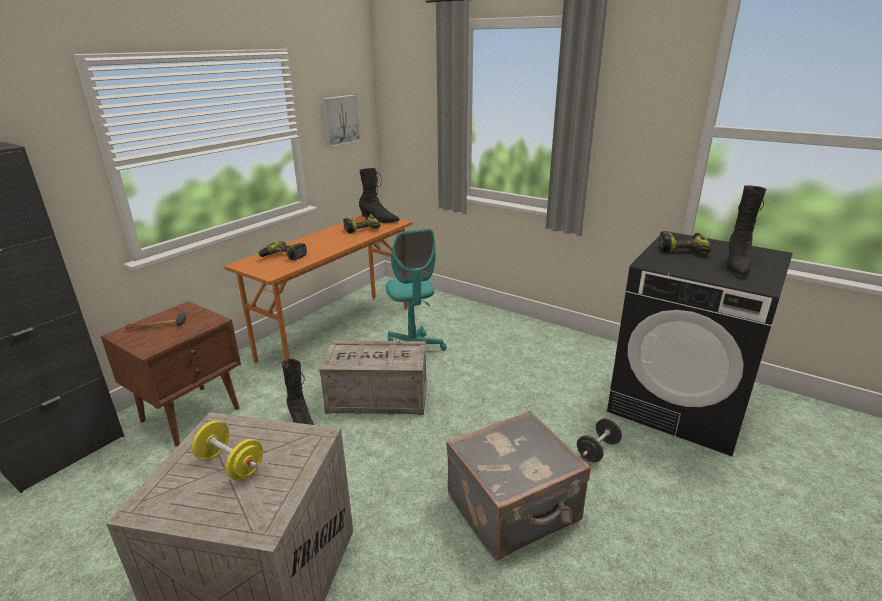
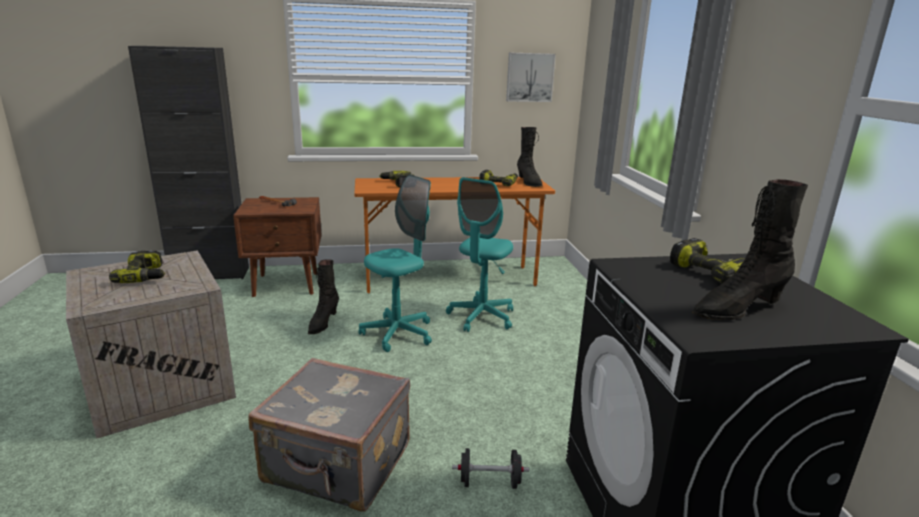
camera: 45 degrees right, 5 degrees down
(231, 465) = (145, 276): yellow dumbbell -> power drill
(379, 397) = (398, 333): crate -> turquoise office chair

